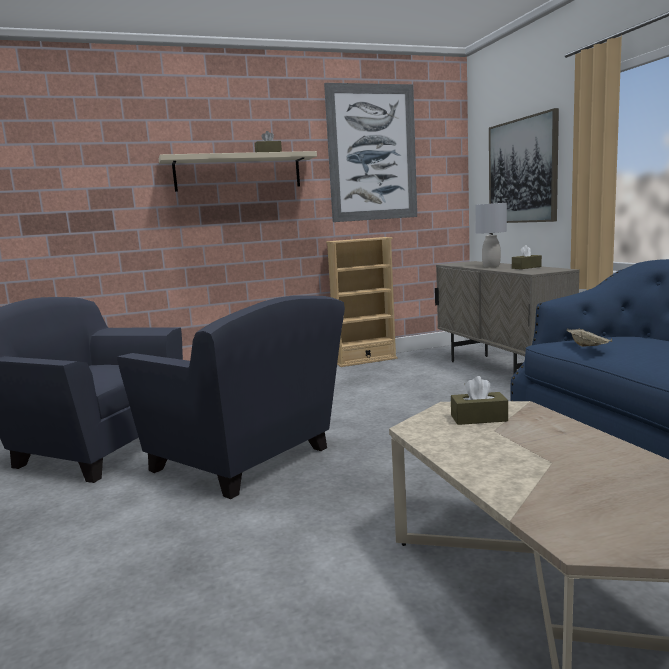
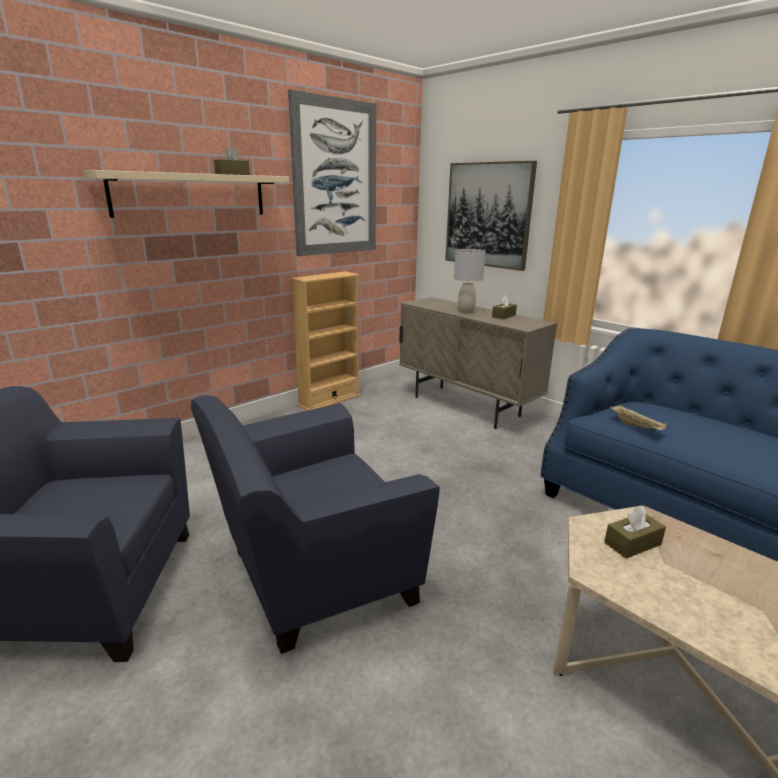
camera: 25 degrees left, 10 degrees up
(249, 460) = (310, 576): blue armchair -> blue armchair turned 135 degrees clockwise

